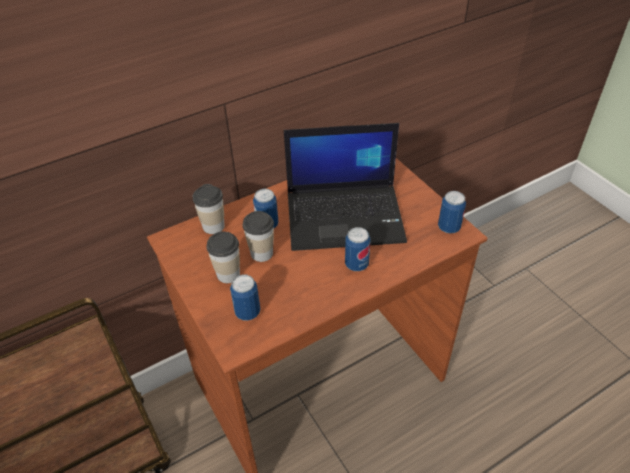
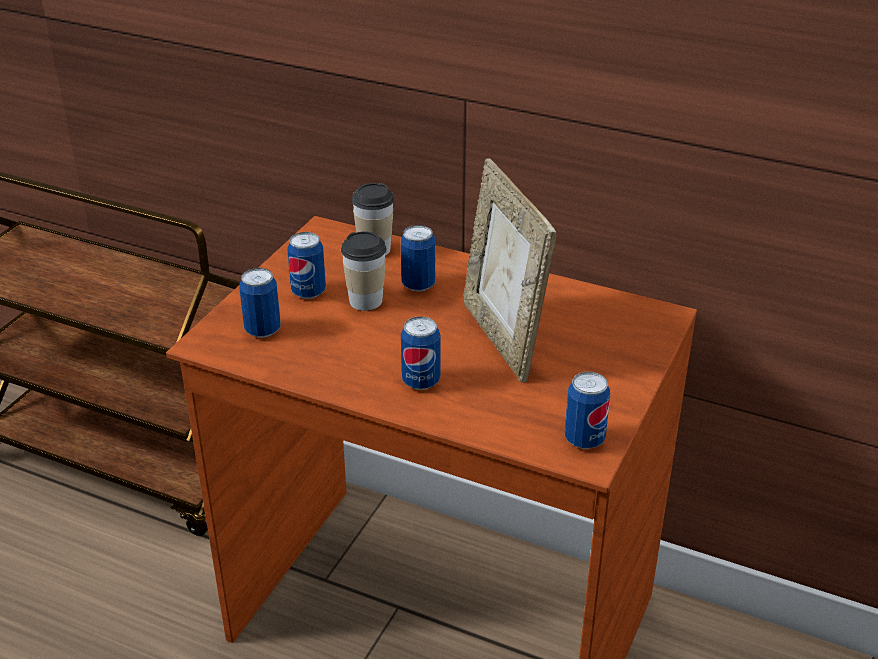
camera: 55 degrees right, 10 degrees down
(228, 274) = (308, 292): cup -> can
(346, 216) = (502, 338): laptop -> picture frame

